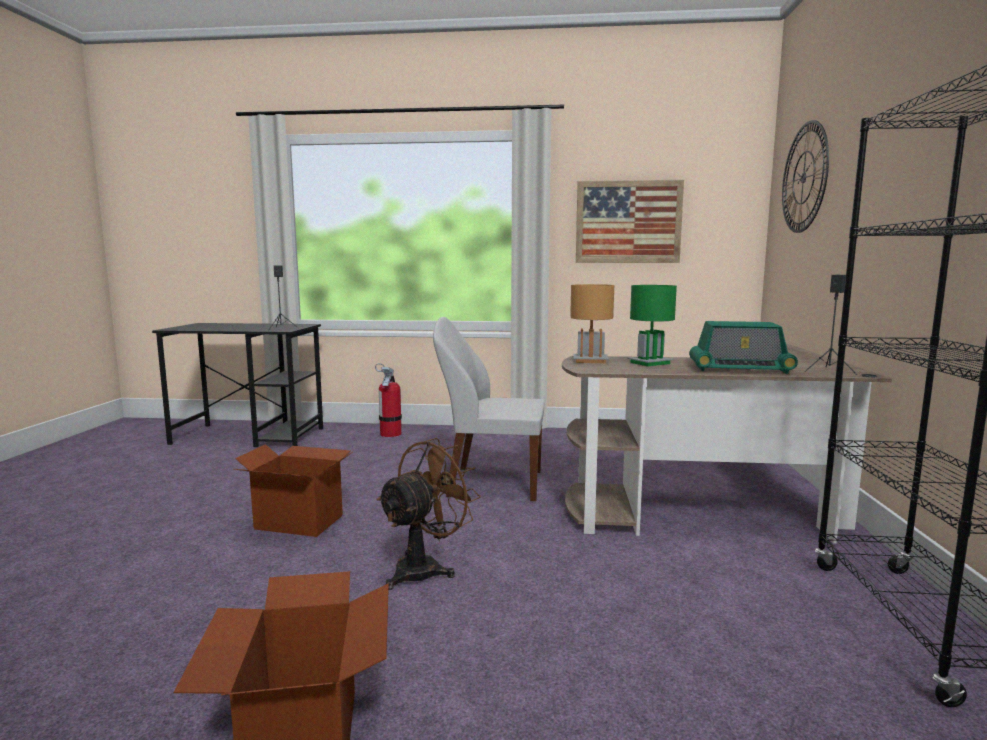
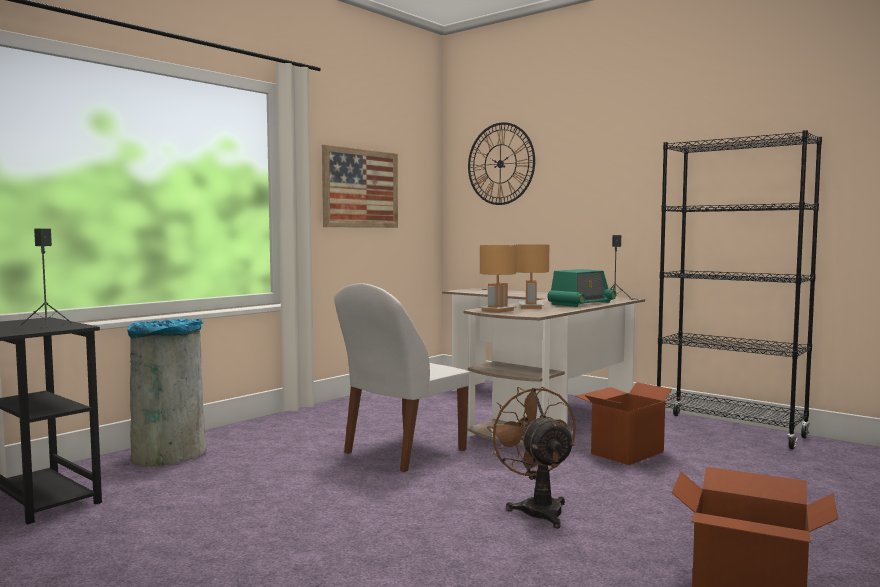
camera: 55 degrees left, 5 degrees down
(299, 522) = (359, 537): cardboard box -> cardboard box (626, 452)
(390, 434) = (170, 454): fire extinguisher -> grey trash can
(649, 363) = (530, 307): green table lamp -> brown table lamp

